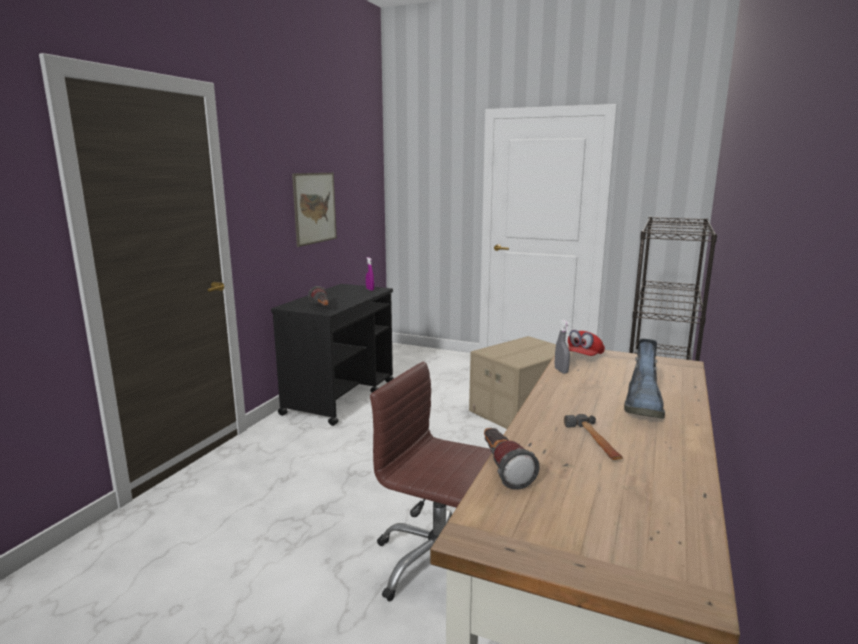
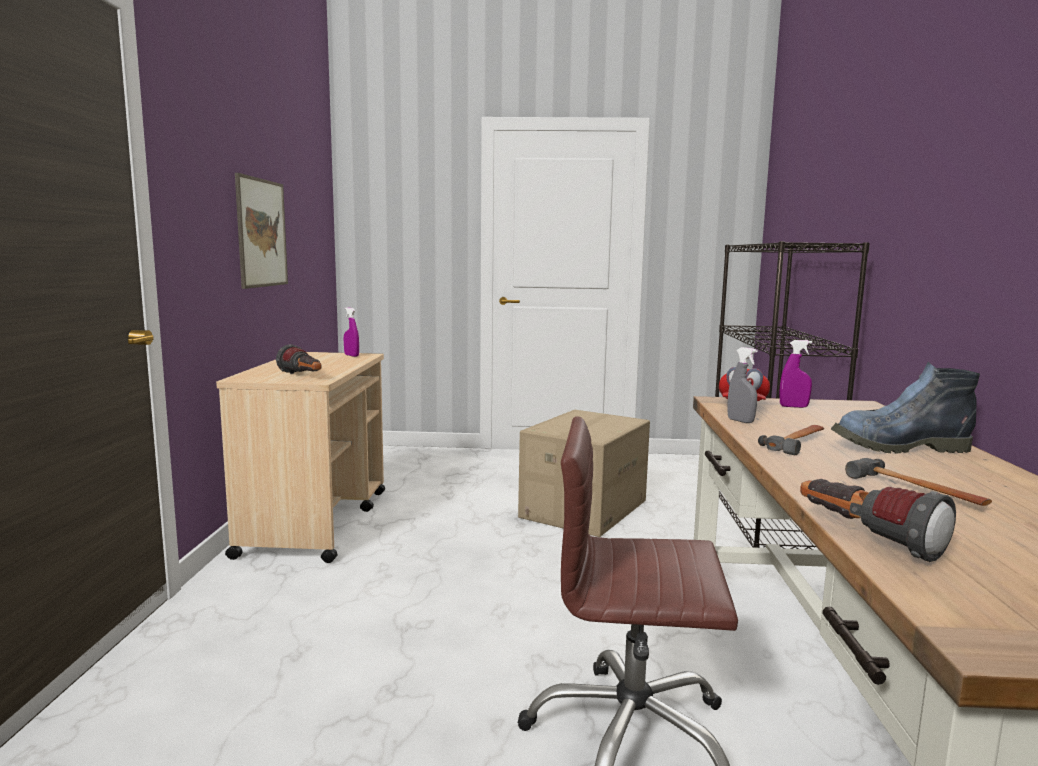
camera: 20 degrees left, 5 degrees down
(340, 397) = (316, 521): black cart -> beige cart
(573, 394) = (797, 443): none -> hammer
(623, 361) = (793, 406): none -> purple spray bottle
(644, 406) = (897, 447): boot -> boot turned 90 degrees clockwise

